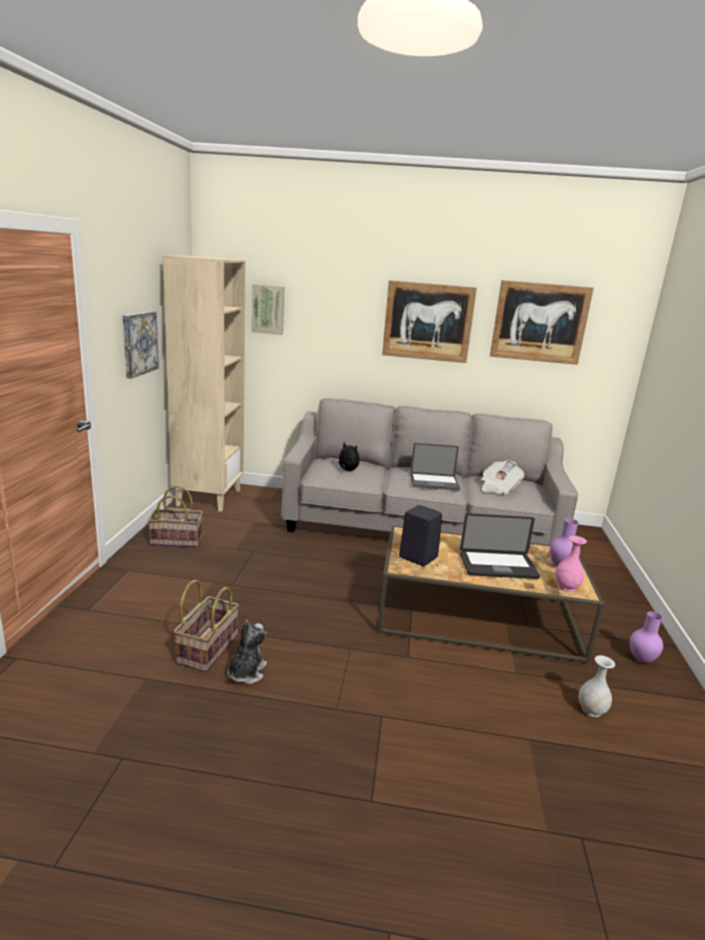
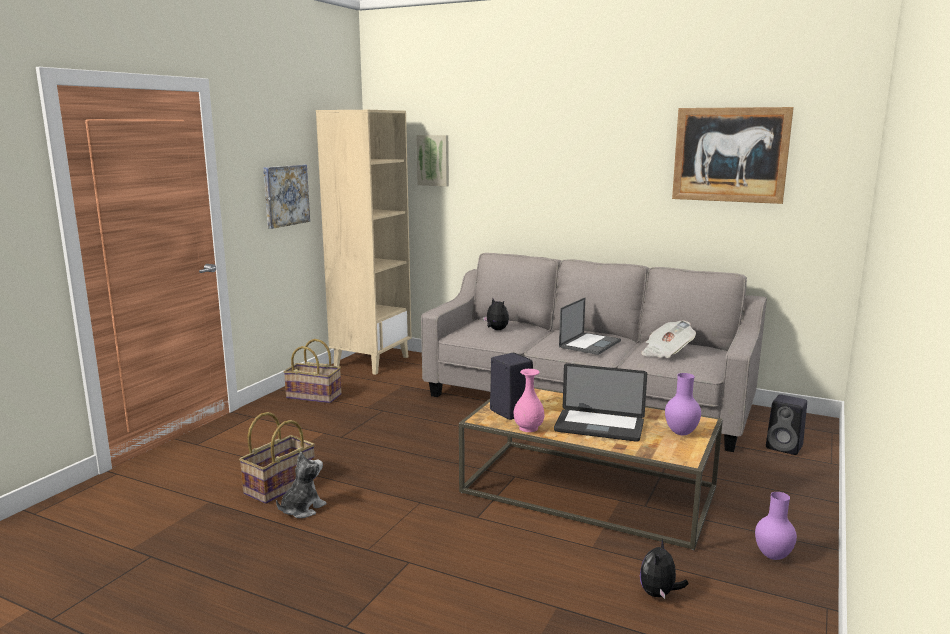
camera: 20 degrees right, 5 degrees down
(428, 322) = (598, 162): picture -> none
(435, 482) = (590, 344): laptop -> laptop turned 75 degrees counterclockwise
(566, 587) = (667, 452): pink vase -> pink vase (528, 428)
(585, 557) = (785, 447): none -> black speaker
(592, 710) = (659, 594): white vase -> plush toy

